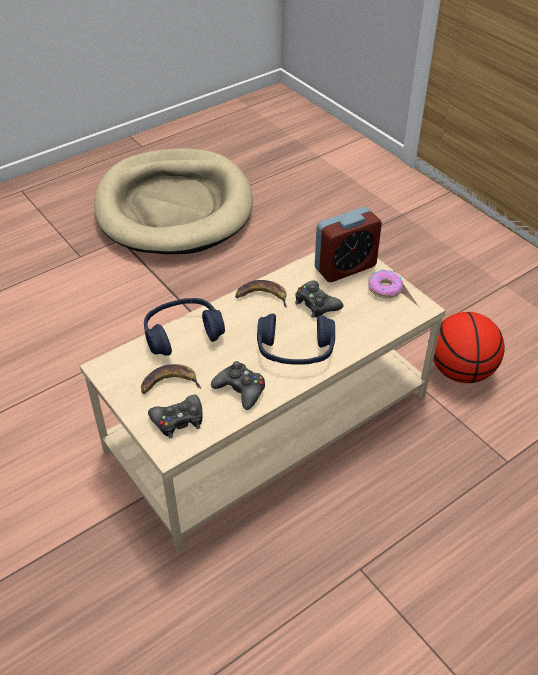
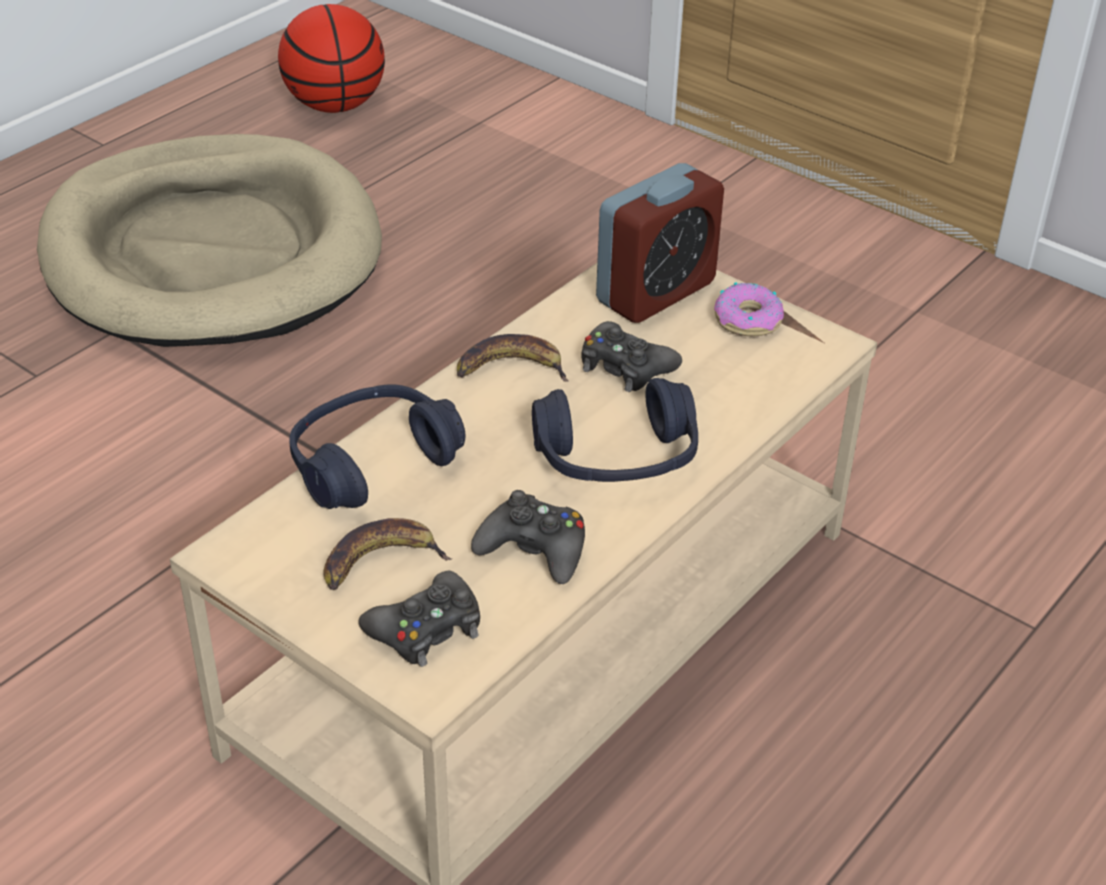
camera: 15 degrees left, 5 degrees down
(460, 371) = (890, 478): basketball -> basketball (334, 106)

